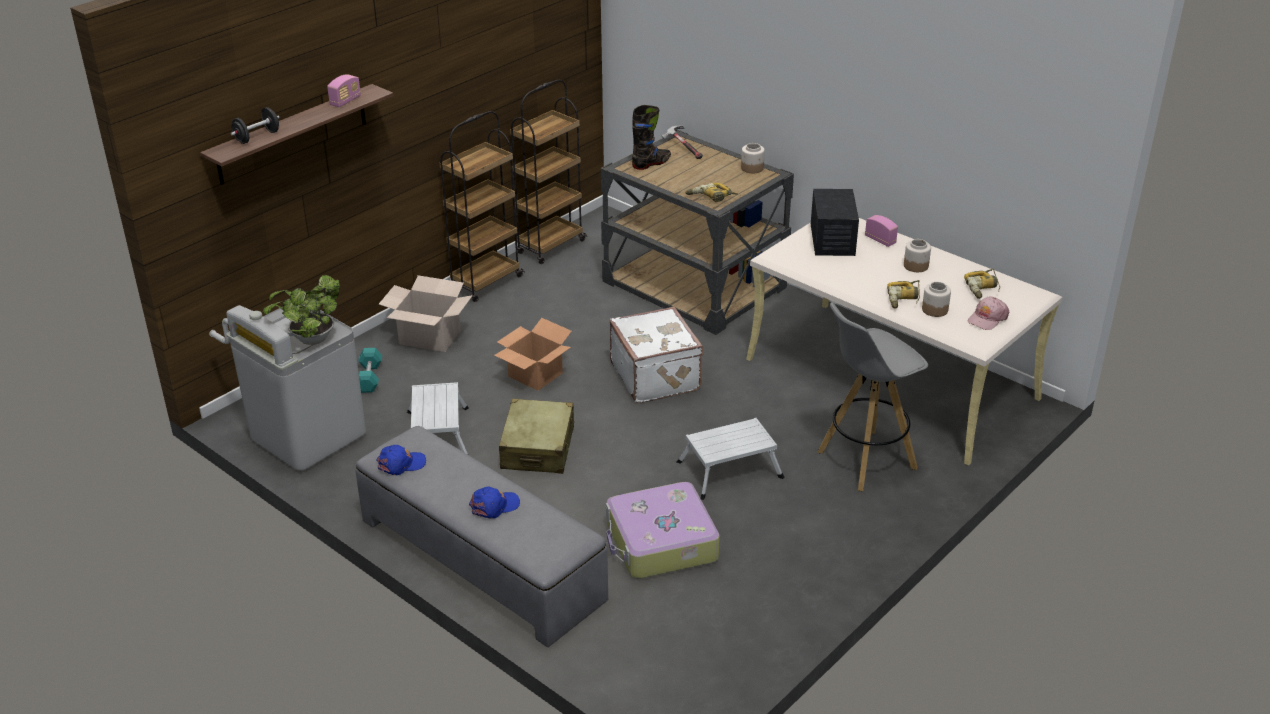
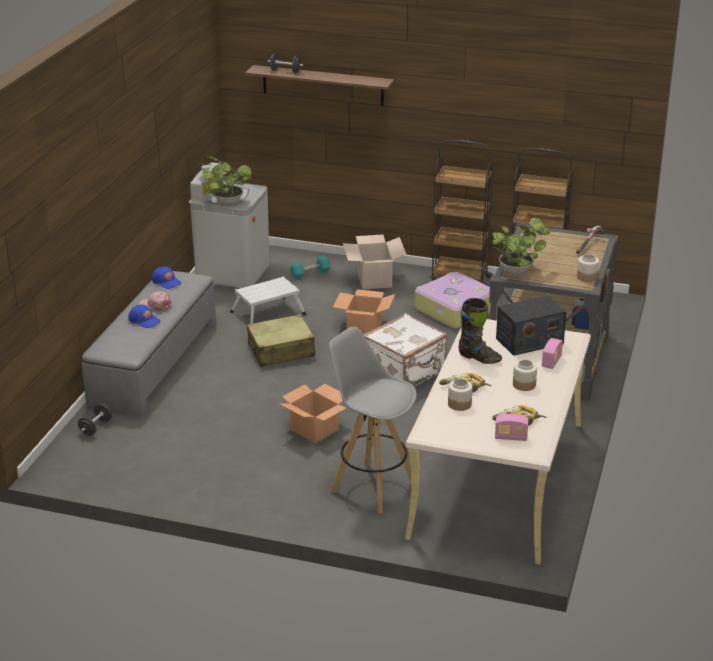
camera: 65 degrees right, 5 degrees down
(345, 101) = (359, 79): radio -> radio (510, 437)
(609, 650) = (95, 428): none -> black dumbbell
(651, 163) = (547, 238): black boot -> black boot (479, 358)
(660, 543) = (211, 421): suitcase -> suitcase (453, 309)
(710, 197) = (517, 271): power drill -> potted plant
(729, 470) = (313, 429): white step ladder -> cardboard box
(987, 318) = (468, 430): pink cap -> pink cap (156, 305)

